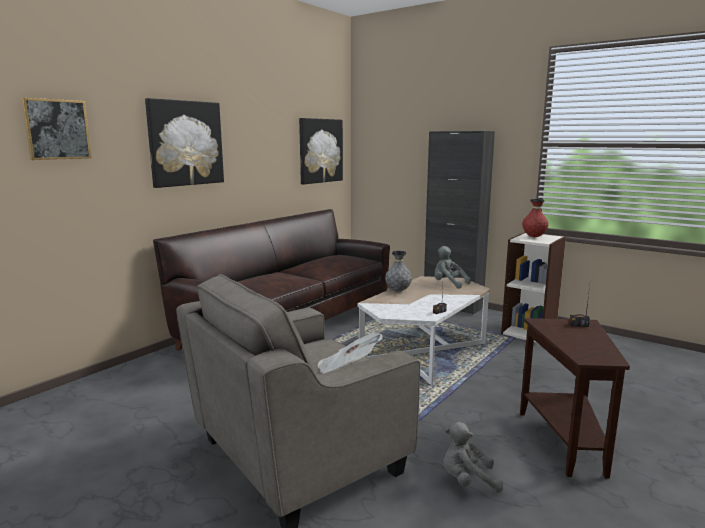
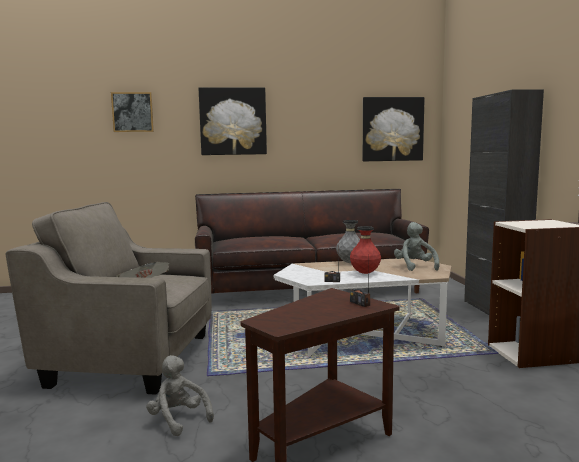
camera: 45 degrees right, 5 degrees down
(534, 237) = (538, 223): red vase -> red vase (365, 273)

